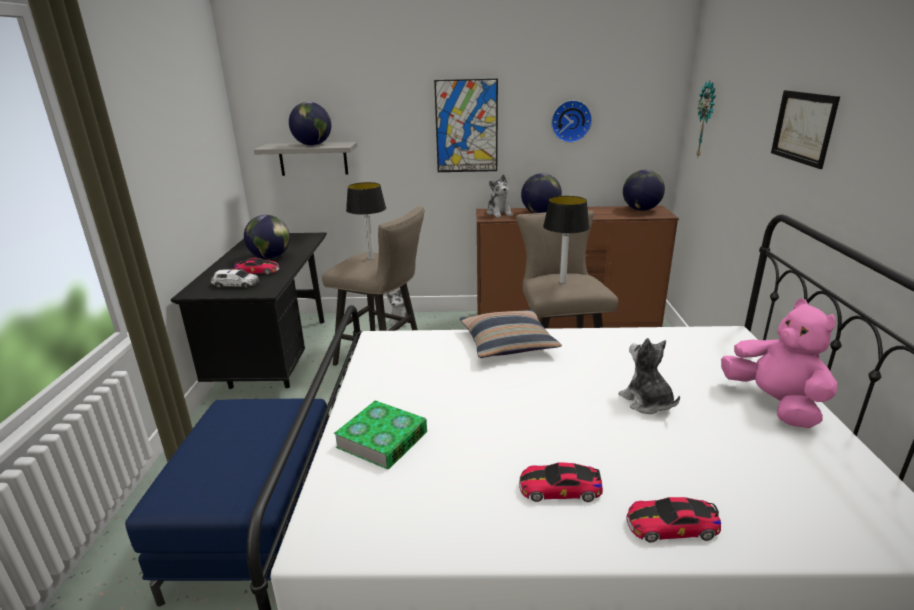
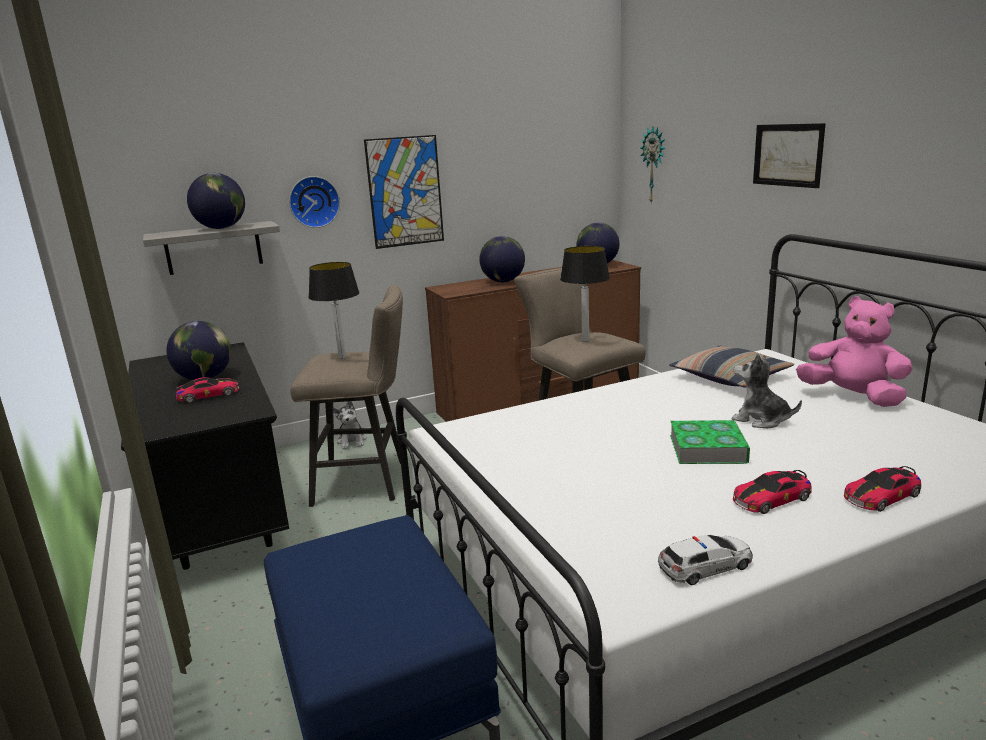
camera: 25 degrees left, 5 degrees down
(236, 284) = (199, 413): toy car -> toy car (706, 566)
(382, 440) = (565, 512): book -> book (707, 449)
(499, 213) = (458, 287): plush toy -> none
(507, 343) = (582, 405): pillow -> pillow (730, 377)
(571, 121) = (515, 178): wall clock -> wall clock (314, 201)

